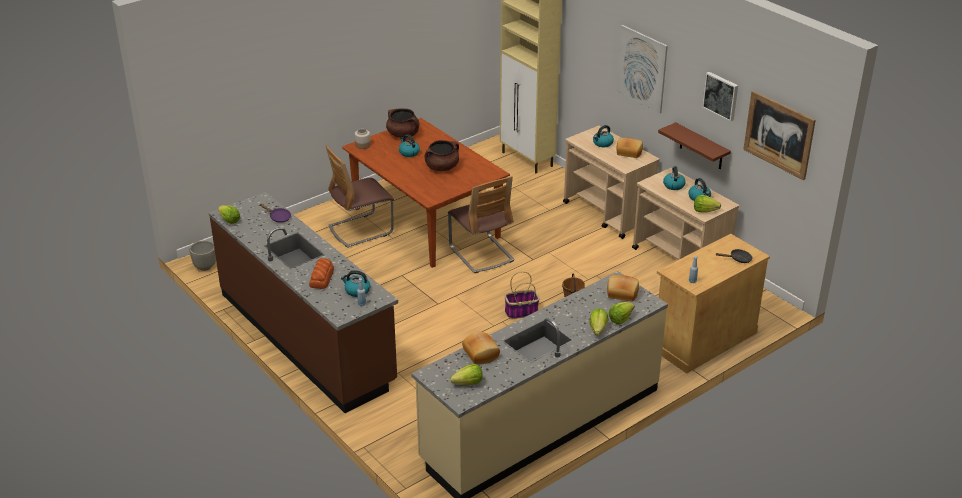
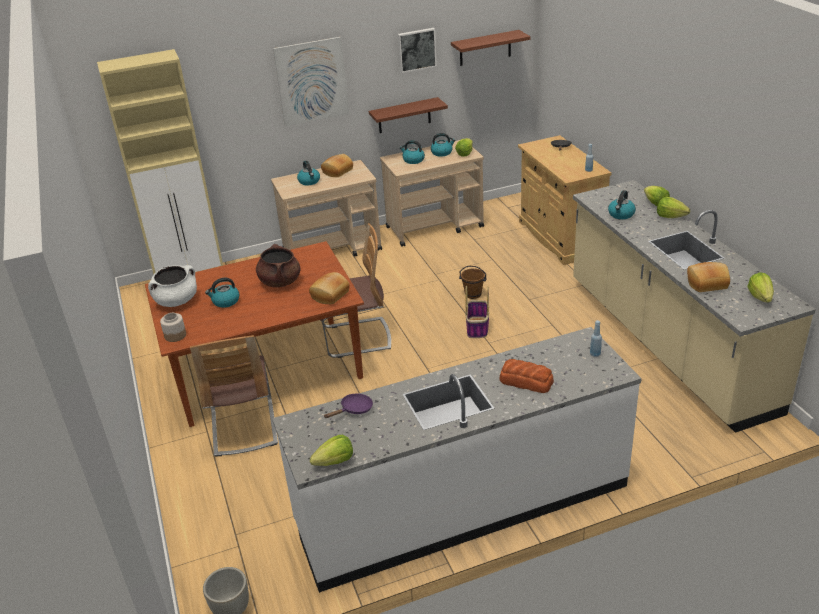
camera: 70 degrees left, 0 degrees up
(307, 338) = (462, 505): brown counter -> white counter
(357, 291) = (565, 355): kettle -> kettle (621, 214)
(403, 134) = (176, 301): brown cooking pot -> white cooking pot
(622, 294) = (613, 197): bread -> bread (331, 295)
(779, 134) = (485, 48): picture -> brown shelf

